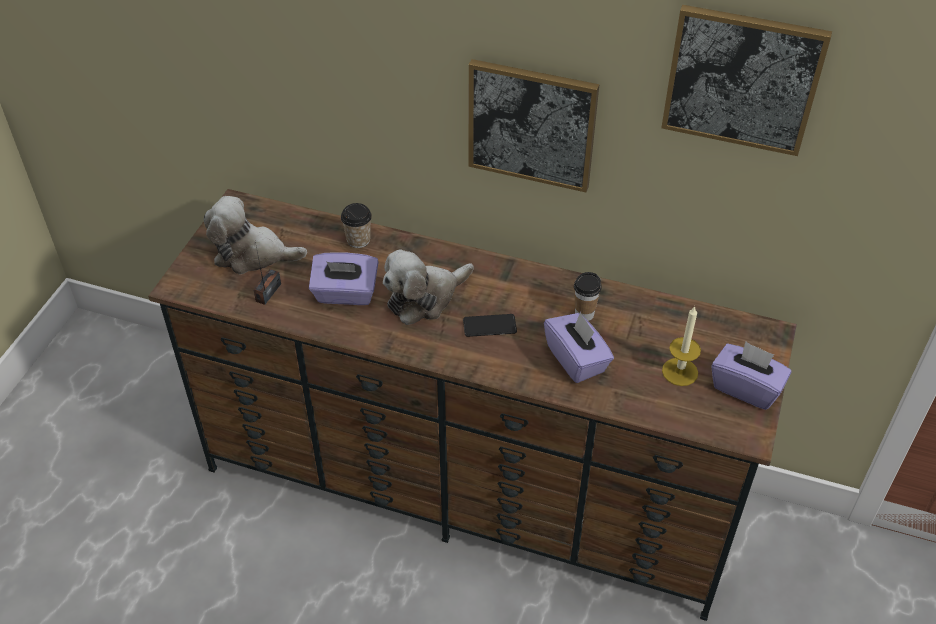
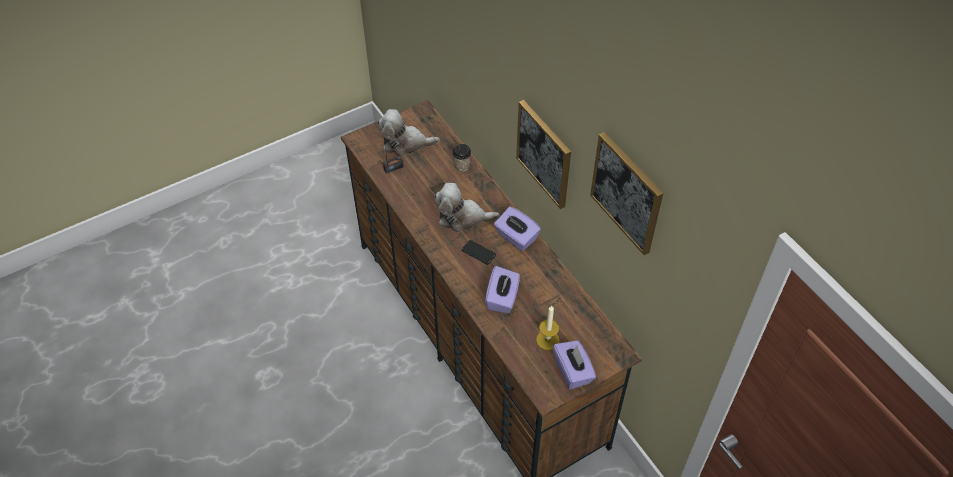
camera: 40 degrees right, 5 degrees up
(252, 254) = (405, 143): plush toy -> plush toy turned 45 degrees counterclockwise
(345, 294) = (427, 191): purple tissue box -> purple tissue box (516, 237)
(584, 314) = (532, 277): cup -> none

